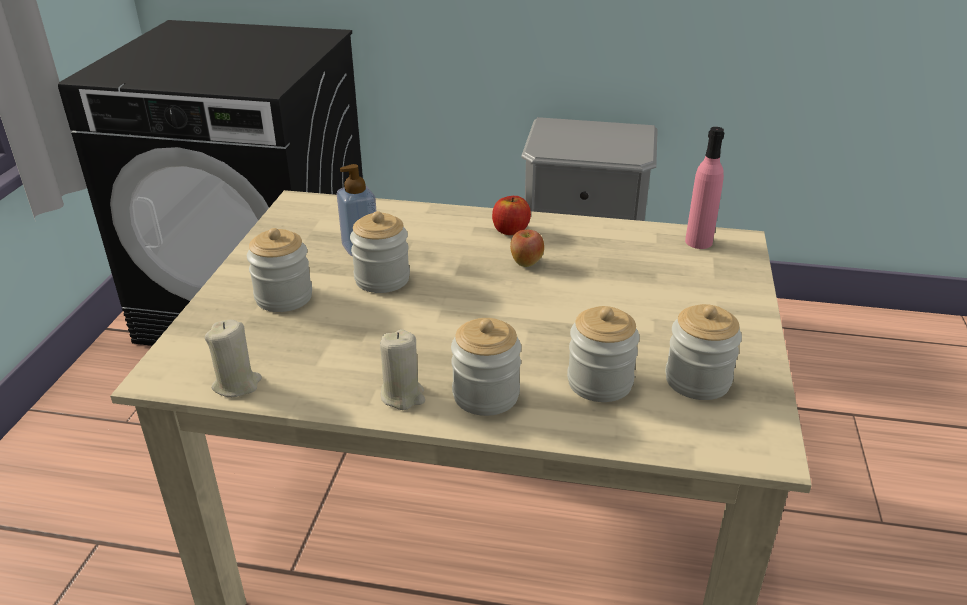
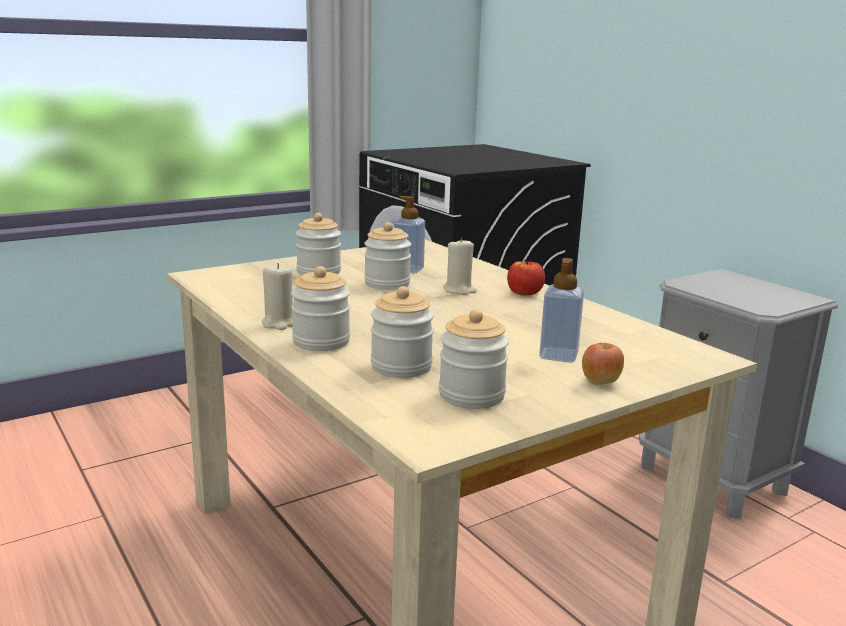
camera: 45 degrees right, 15 degrees down
(237, 384) = (220, 289): beige candle -> beige candle (459, 290)
(526, 262) = (496, 308): apple -> apple (600, 382)
(664, 296) = (558, 355): none -> soap dispenser
(698, 242) = (668, 345): pink bottle -> none

